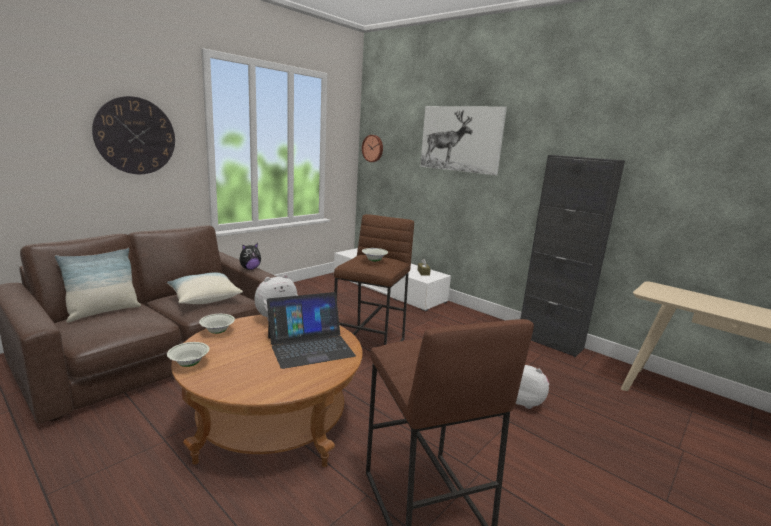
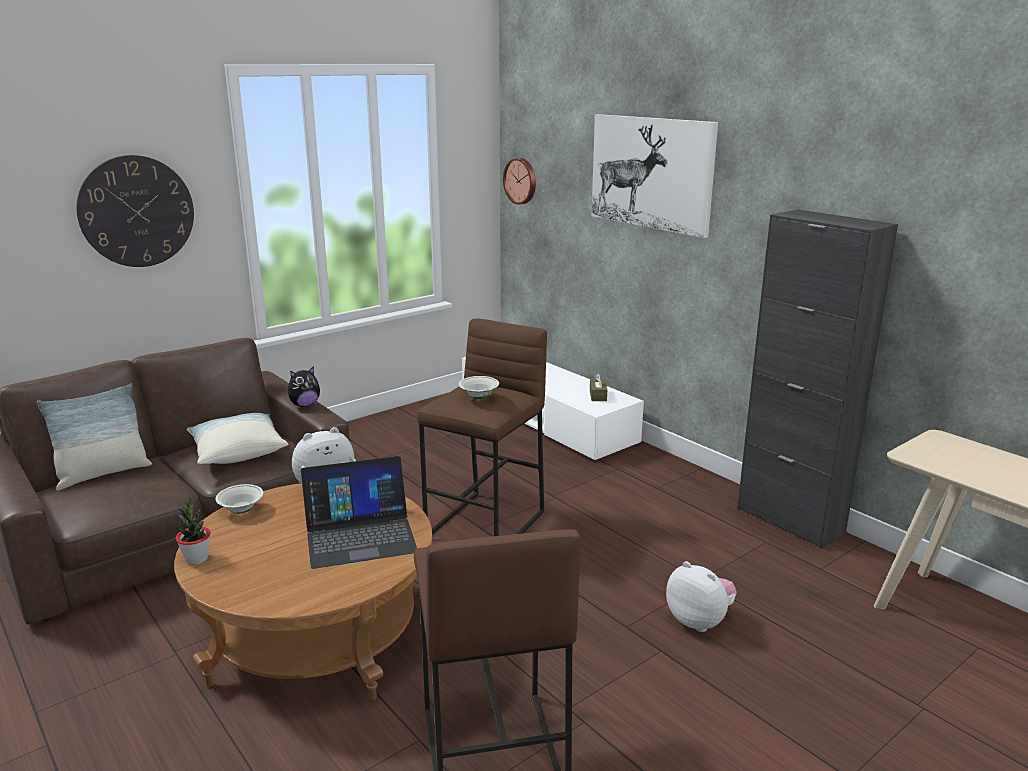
camera: 10 degrees right, 5 degrees up
(189, 364) = (196, 559): white bowl -> potted plant

